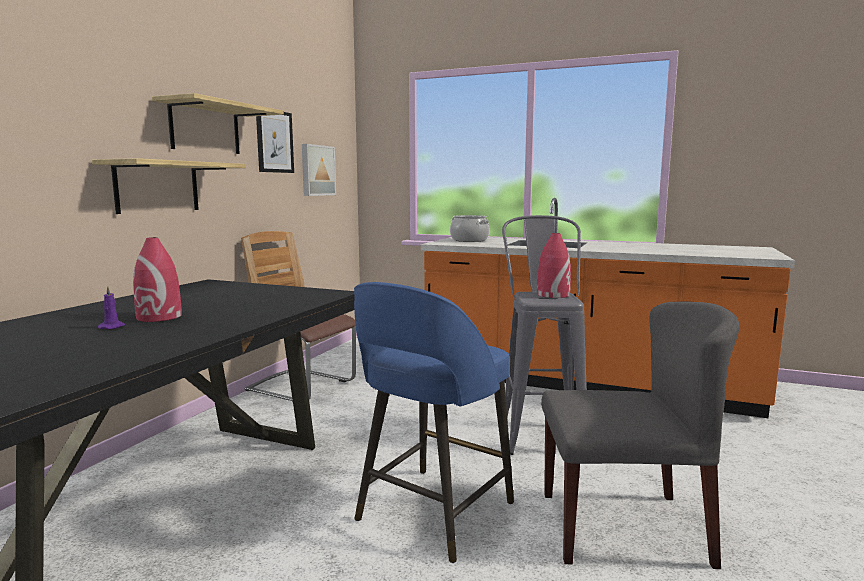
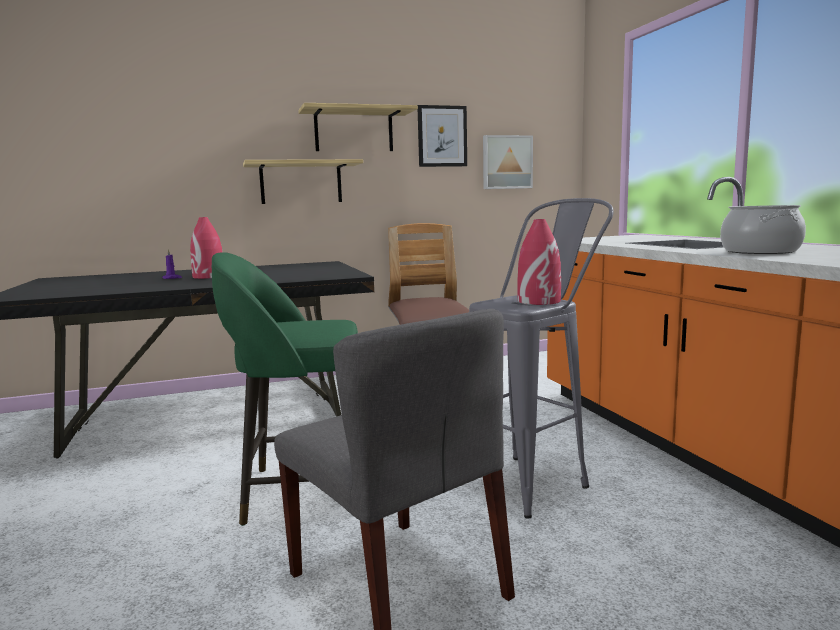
camera: 50 degrees right, 0 degrees up
(432, 513) = (304, 491): blue stool -> green stool
(469, 240) = (619, 238): cooking pot -> cooking pot (760, 251)

